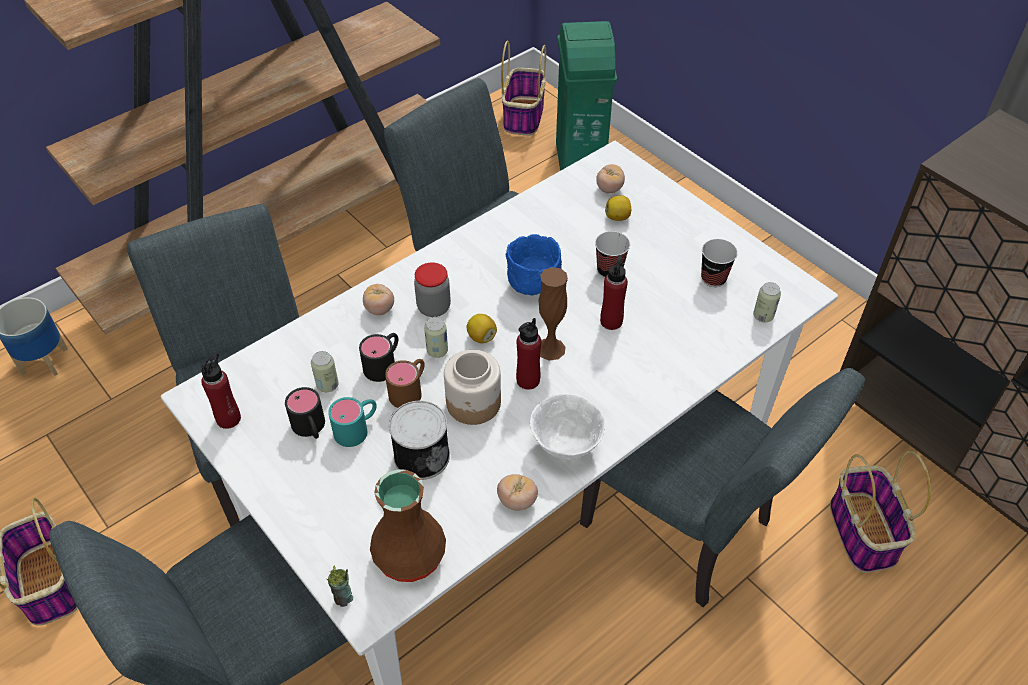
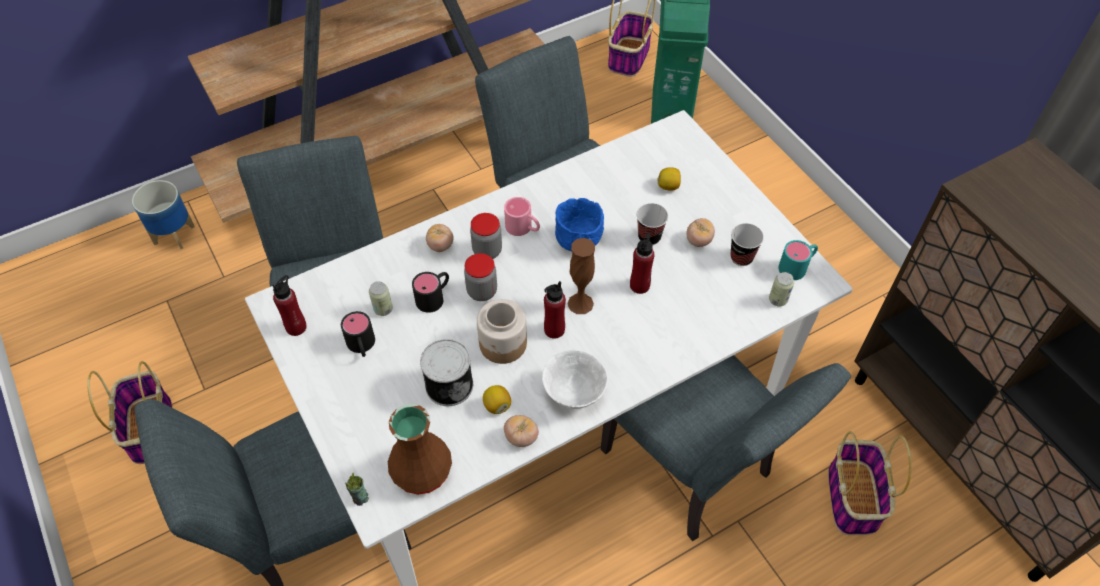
camera: 10 degrees right, 5 degrees up
(357, 428) = (400, 352): turquoise mug -> turquoise mug (797, 266)
(410, 390) = (451, 324): brown mug -> none
(437, 351) = (482, 291): can -> jar
(469, 279) = (523, 228): none -> pink mug
(481, 337) = (522, 284): lemon -> lemon (497, 405)
(609, 189) = (667, 158): tomato -> tomato (698, 240)

